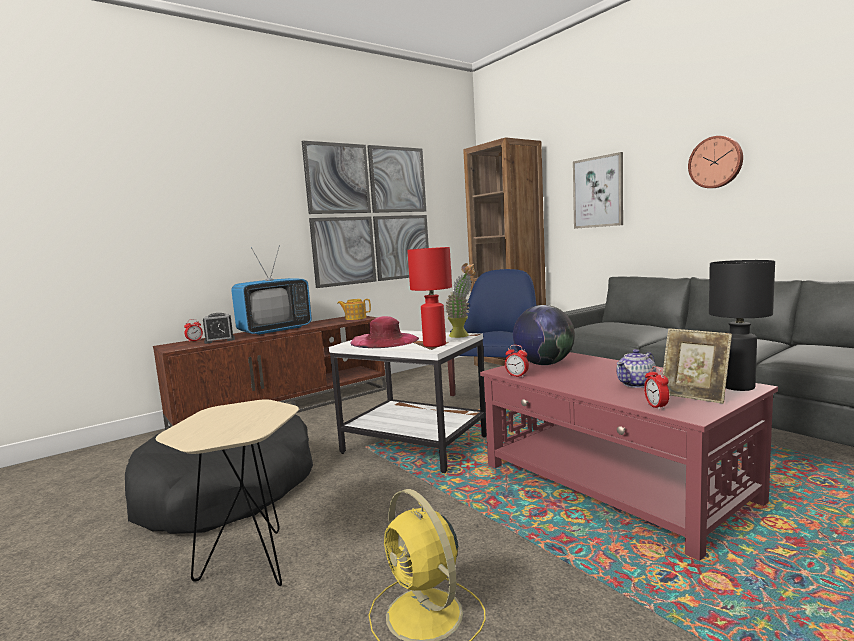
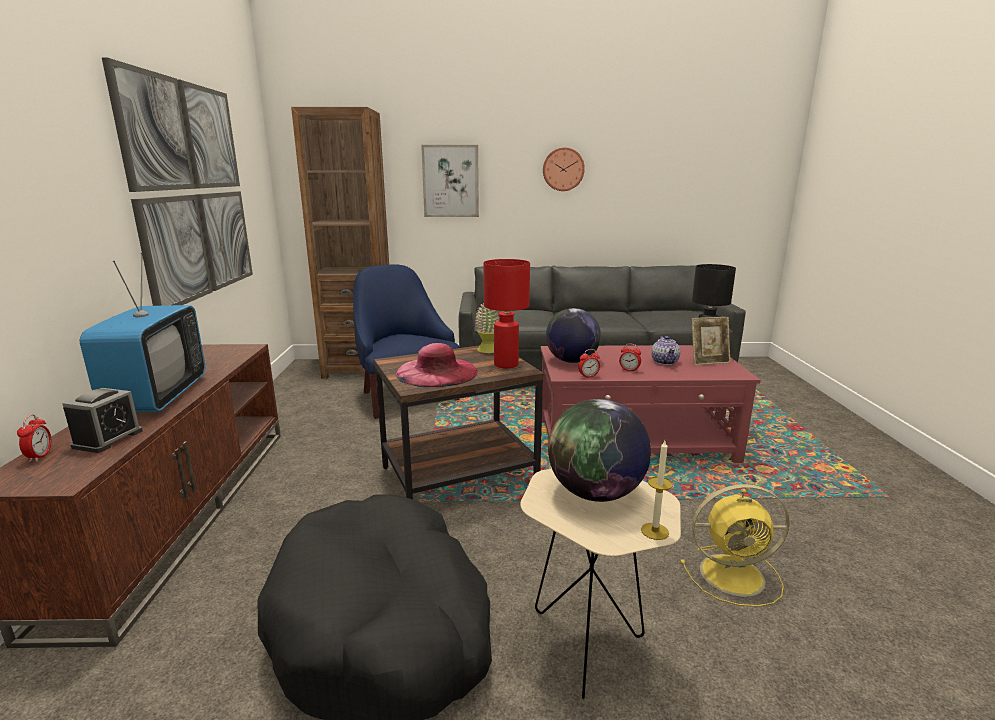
camera: 55 degrees left, 10 degrees up
(195, 442) = (655, 531): none -> candle
(244, 417) = (595, 493): none -> globe
(355, 318) = (229, 351): teapot -> none
(413, 446) = (458, 478): white side table -> brown side table
(656, 407) = (715, 374): alarm clock -> alarm clock (629, 370)

